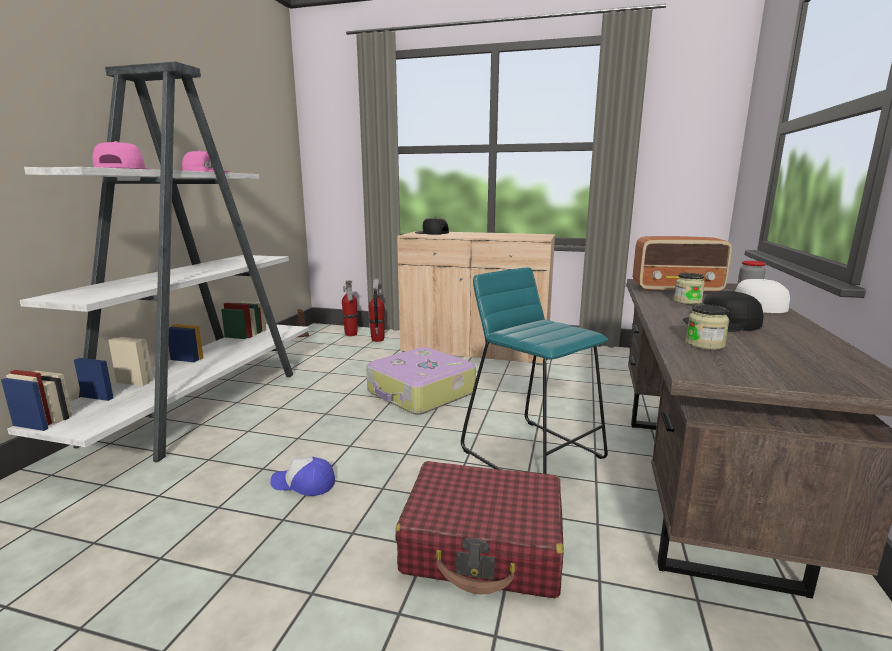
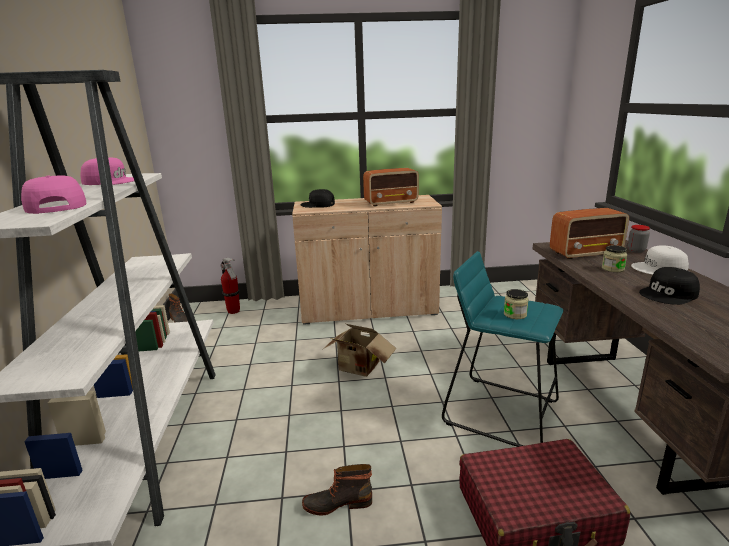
camera: 20 degrees left, 5 degrees up
(304, 484) = (337, 503): cap -> boot
(377, 340) = (266, 313): fire extinguisher -> none
(420, 393) = (359, 369): suitcase -> cardboard box
(504, 235) = (391, 203): none -> radio
(705, 344) = (691, 323): jar -> jar (515, 314)

